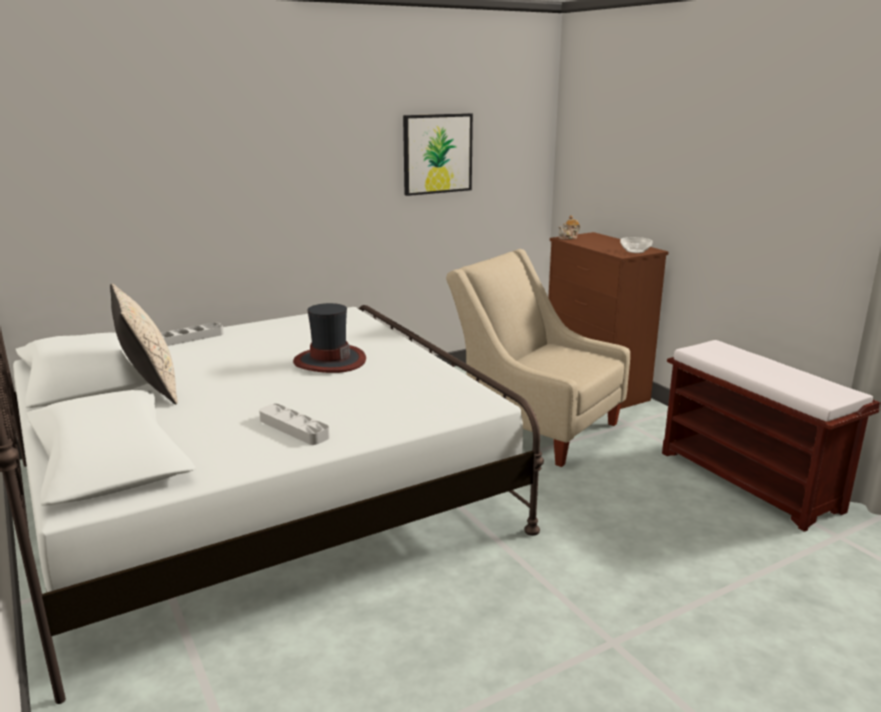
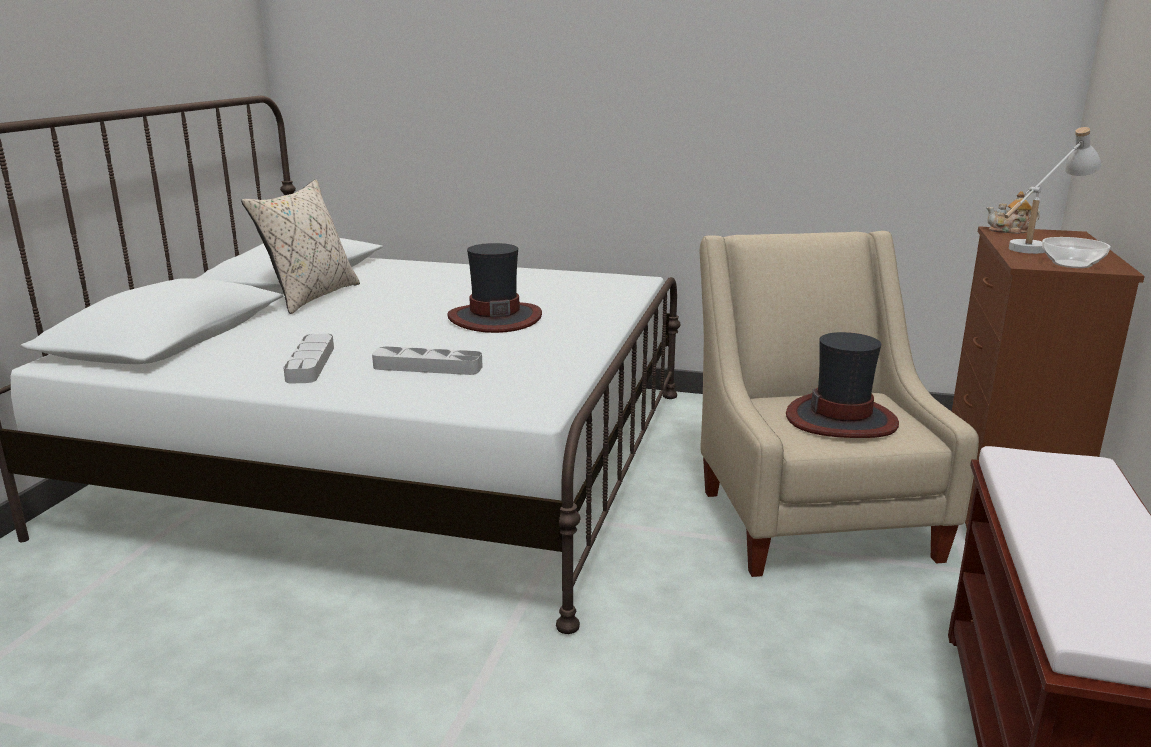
camera: 45 degrees right, 0 degrees up
(190, 338) = (440, 267): grey tray -> grey tray (427, 367)
(437, 154) = (836, 75): picture -> none
(565, 362) = (841, 419): none -> hat
(600, 244) = (1039, 246): none -> white table lamp

